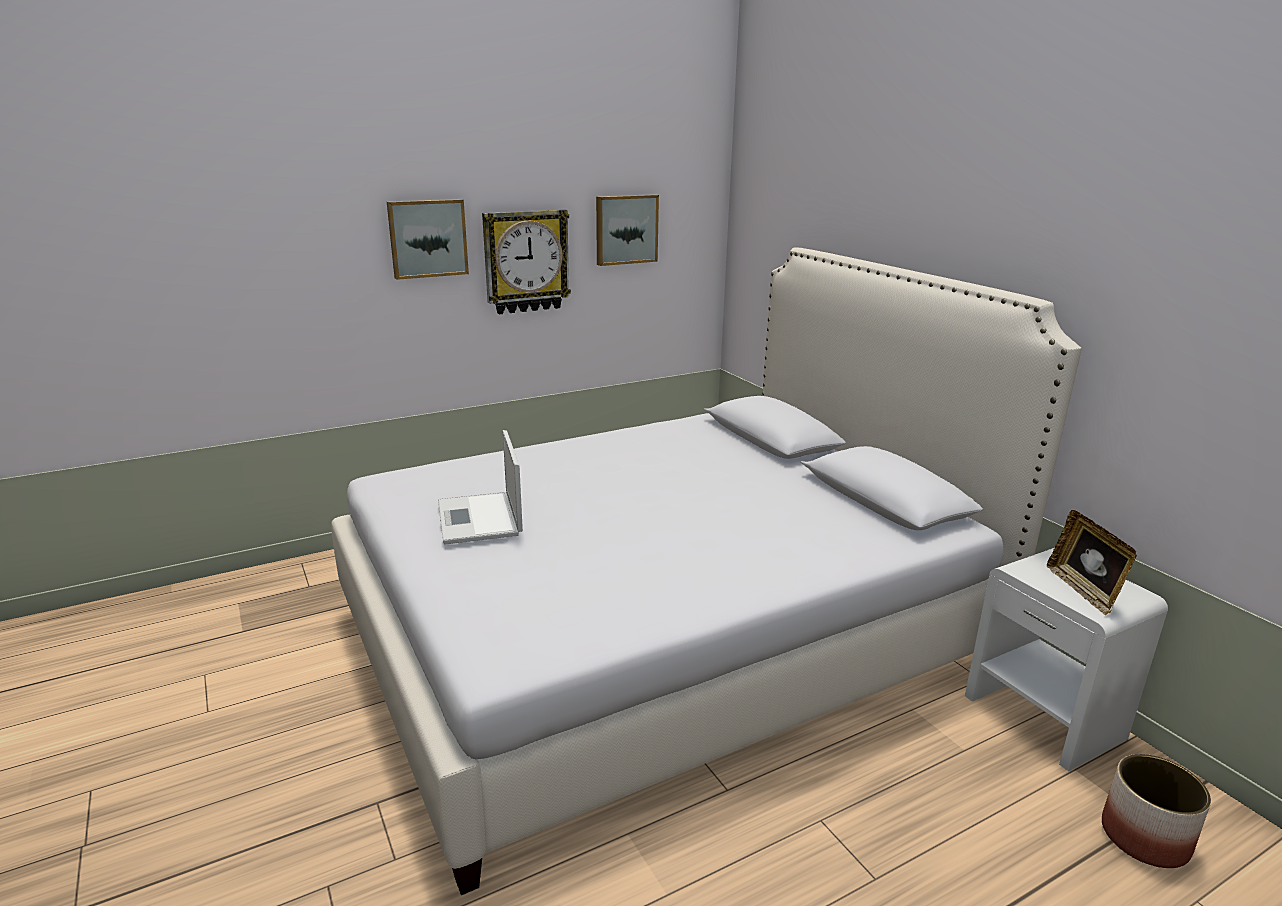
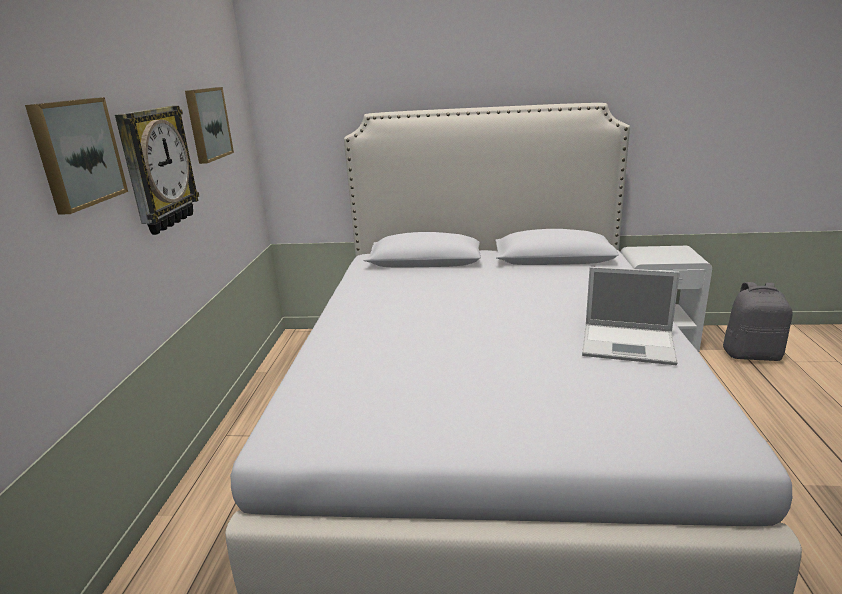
camera: 55 degrees left, 0 degrees up
(480, 519) = (457, 395): laptop -> laptop (630, 344)
(1083, 590) = (674, 255): picture frame -> none
(1145, 838) = (752, 354): planter -> grey backpack

